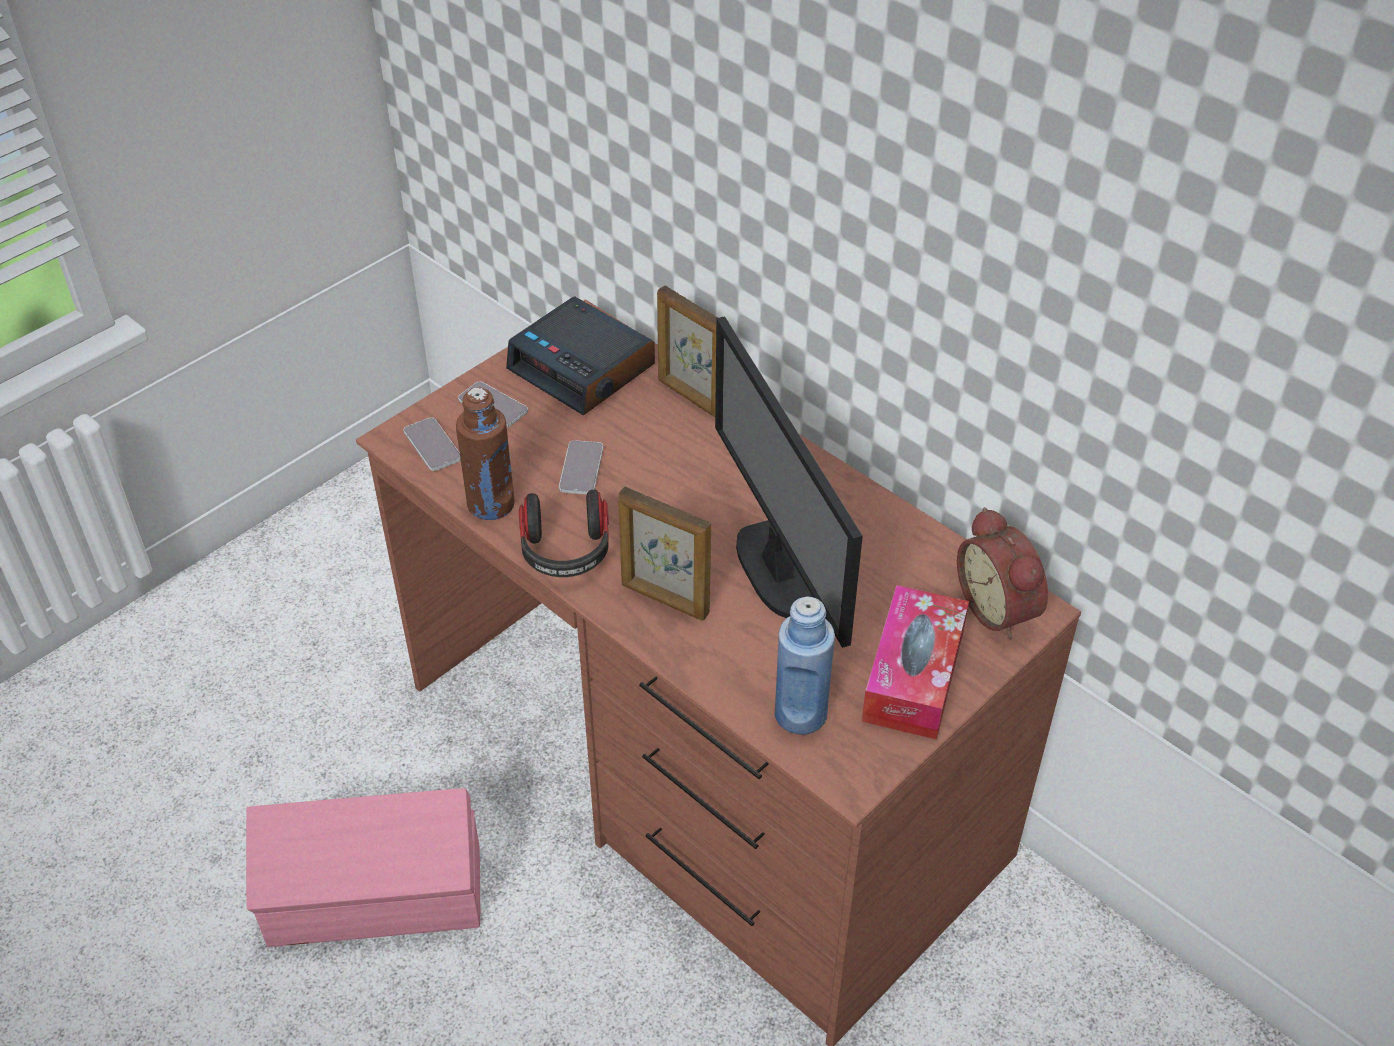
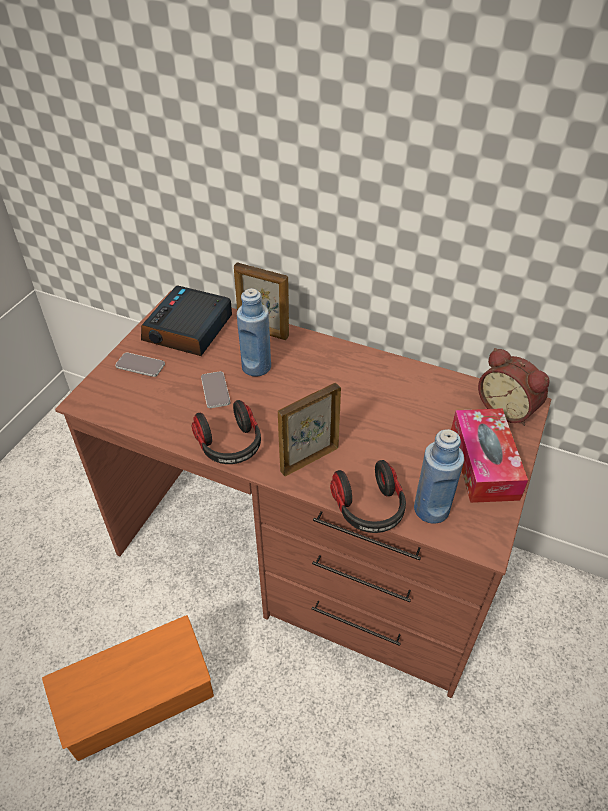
camera: 20 degrees left, 0 degrees up
(377, 898) = (141, 699): pink storage box -> orange storage box
(432, 445) = (110, 400): phone -> none
(491, 504) = (166, 428): brown bottle -> none
(583, 368) = (188, 330): alarm clock -> alarm clock turned 90 degrees clockwise
(655, 449) = (256, 367): none -> blue bottle
(664, 599) = (308, 459): picture frame -> picture frame turned 135 degrees clockwise
(713, 688) = (369, 509): none -> headphones
(777, 571) = (368, 422): monitor -> none

